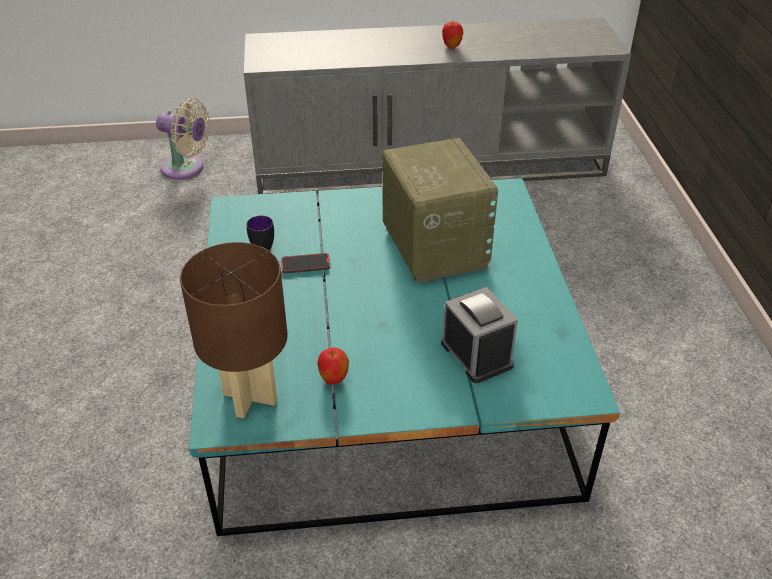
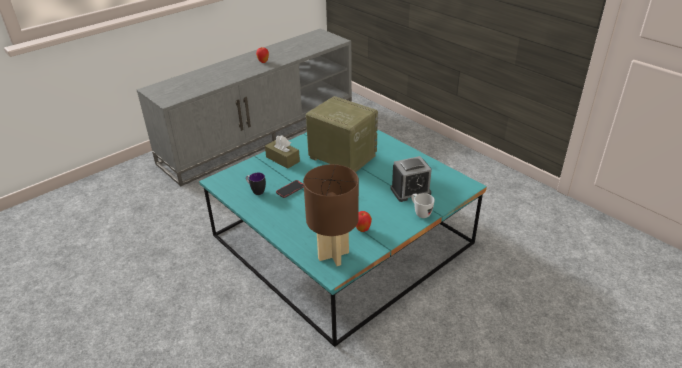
camera: 35 degrees left, 5 degrees down
(186, 169) = (117, 189): beige fan -> none
(347, 212) = (282, 159): none -> brown tissue box
(450, 399) = (420, 213): none -> white mug
(476, 354) = (410, 191): alarm clock -> alarm clock turned 135 degrees clockwise

